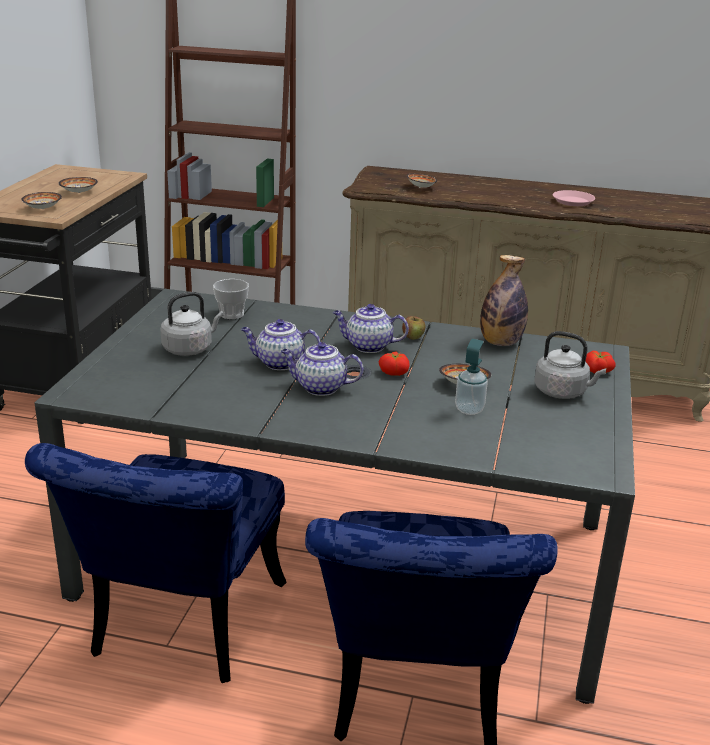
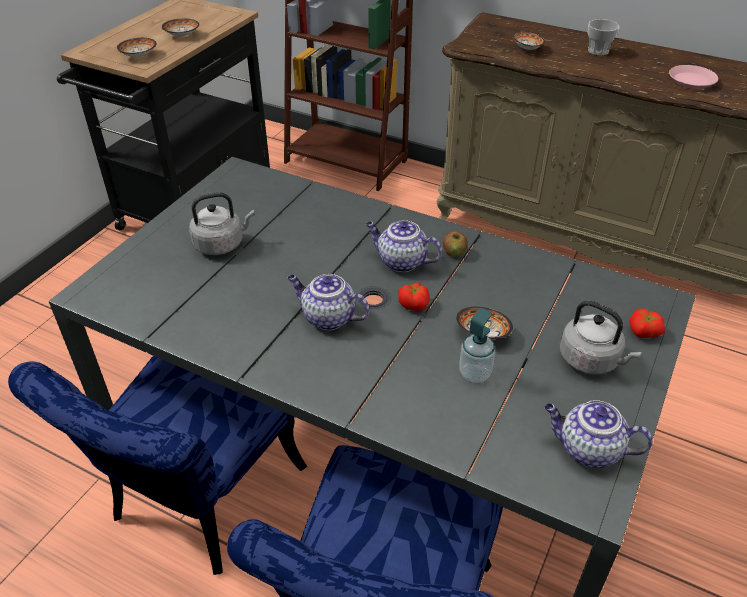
camera: 15 degrees right, 15 degrees up
(231, 314) = (281, 199): cup -> cup (598, 51)
(279, 363) = (300, 276): teapot -> teapot (588, 449)
(500, 342) = (547, 272): bottle -> none

